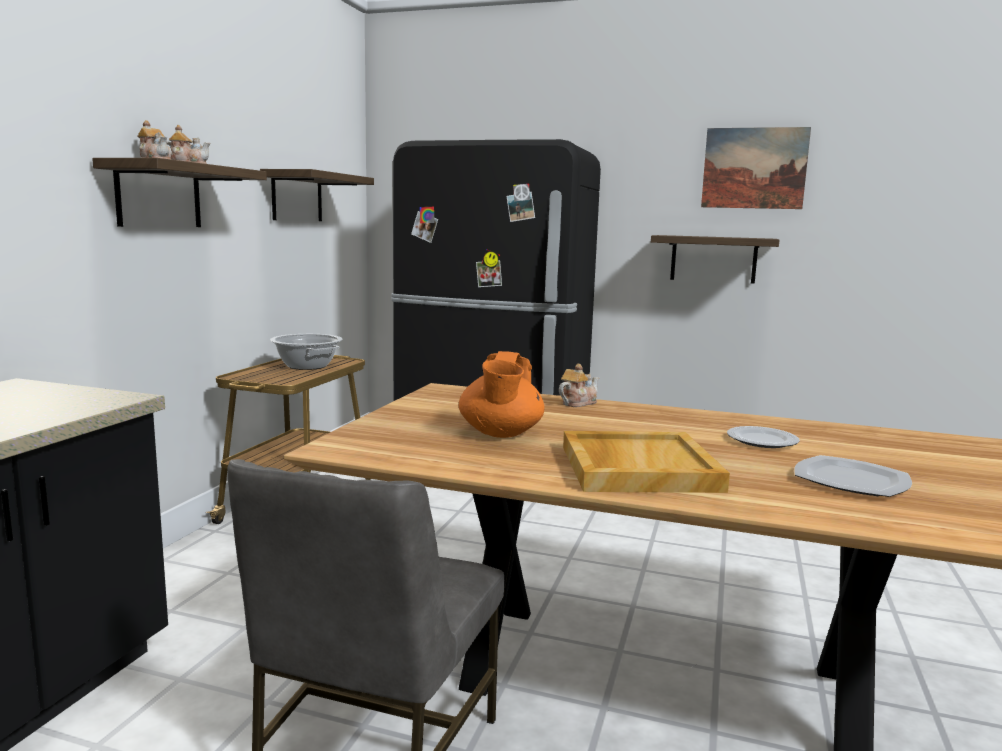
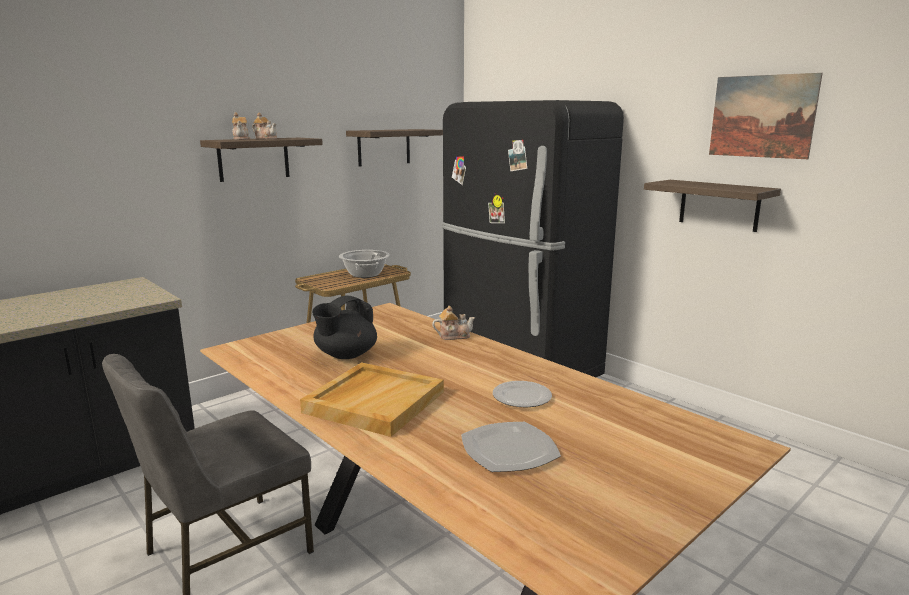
camera: 30 degrees right, 5 degrees up
(500, 434) = (345, 355): orange teapot -> black teapot

